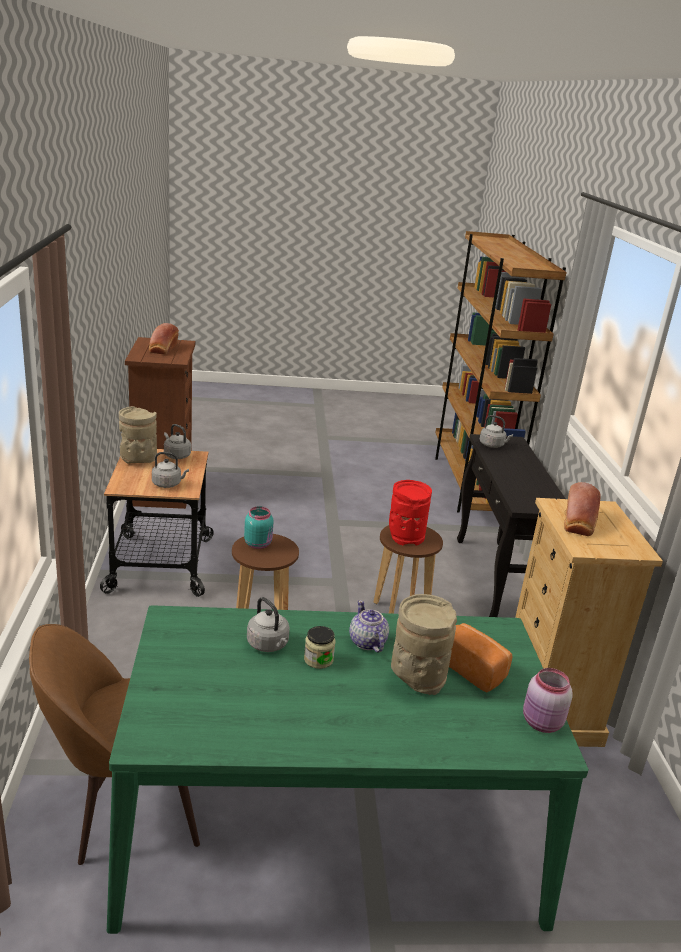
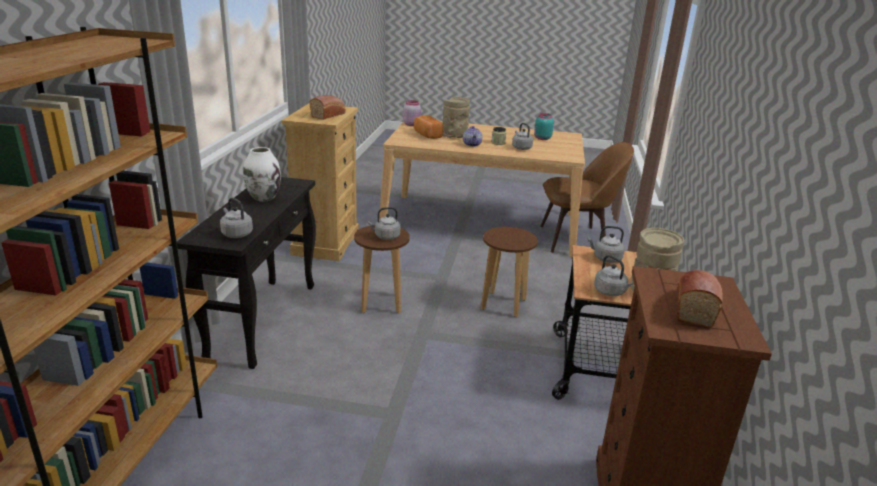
camera: 165 degrees left, 0 degrees up
(258, 544) = (515, 241): turquoise jar -> turquoise jar (542, 138)
(329, 827) = (480, 223): green dining table -> beige dining table
(405, 536) = (385, 237): red vase -> grey kettle
(527, 482) = (263, 197): none -> white vase

